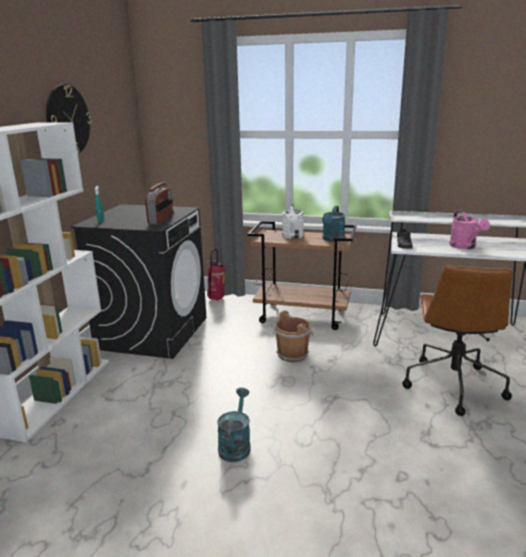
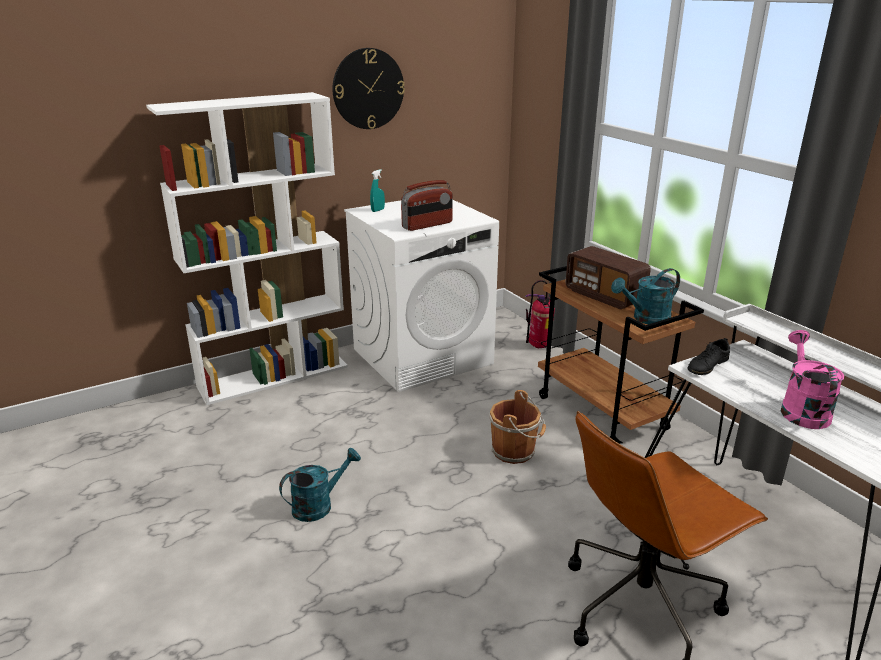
camera: 45 degrees right, 5 degrees up
(153, 332) = (423, 356): black washing machine -> white washing machine
(292, 237) = (604, 296): white watering can -> radio
(465, 247) = (801, 409): pink watering can -> pink watering can turned 150 degrees clockwise

